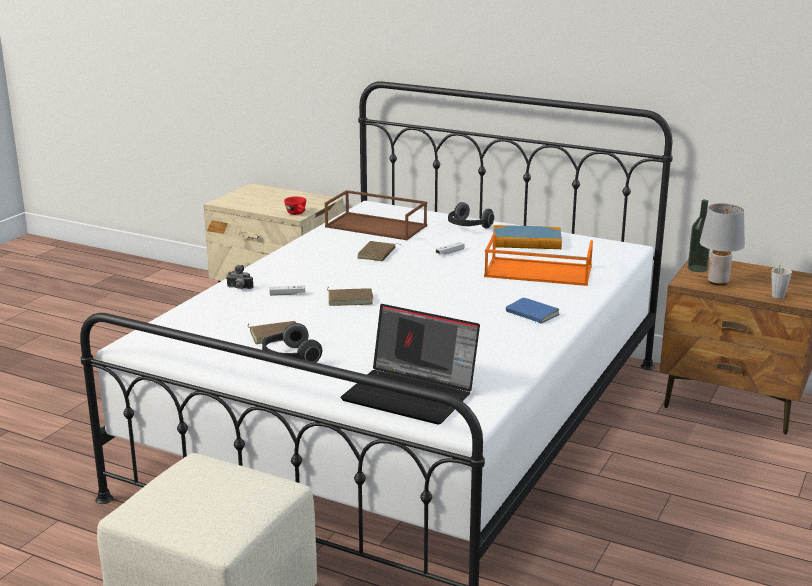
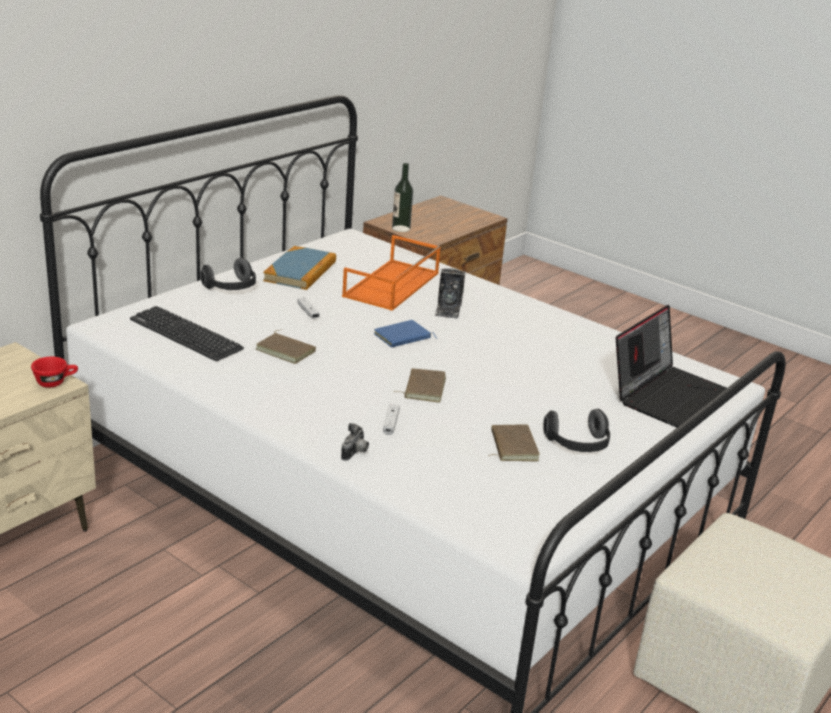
camera: 80 degrees left, 5 degrees up
(377, 226) = (185, 334): brown tray -> keyboard
(511, 295) = (448, 309): none -> camera
(531, 314) = (497, 310): blue book -> blue book (403, 337)
(717, 282) = (436, 230): grey table lamp -> none
(778, 295) = (473, 219): grey cup -> none

